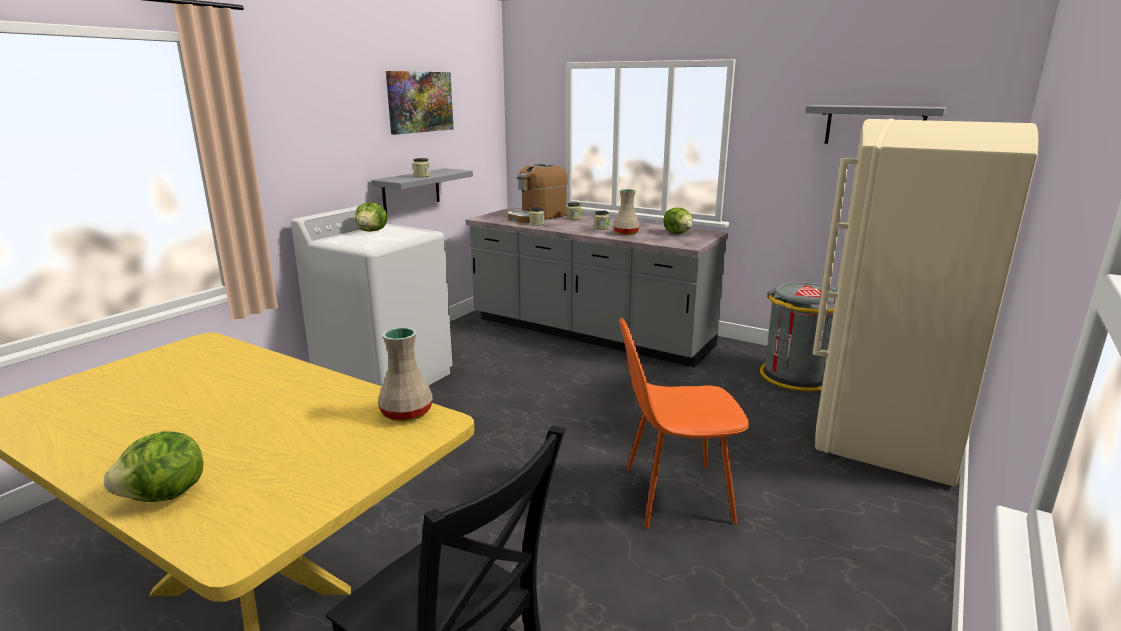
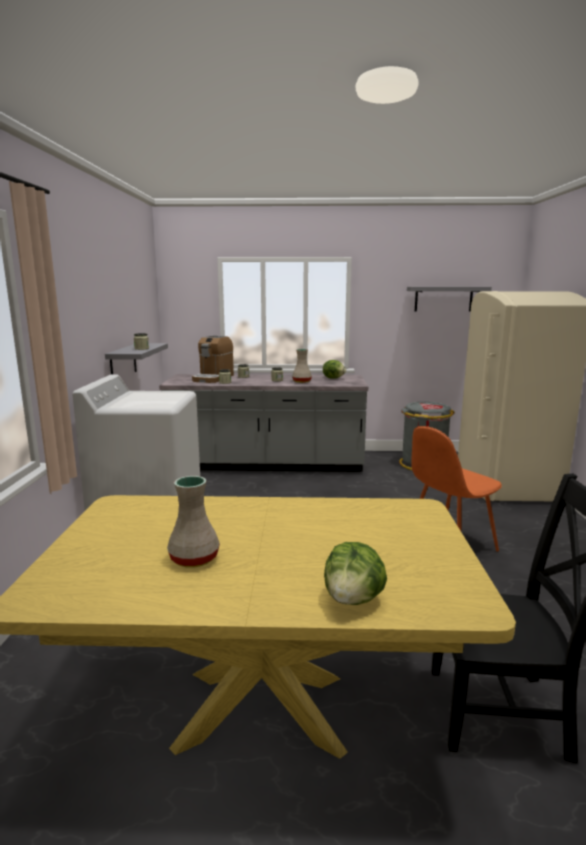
camera: 30 degrees left, 5 degrees down
(372, 231) = (134, 396): lettuce -> none
(405, 413) = (391, 507): beige vase -> beige vase (193, 559)
(420, 102) = (123, 286): picture -> none

